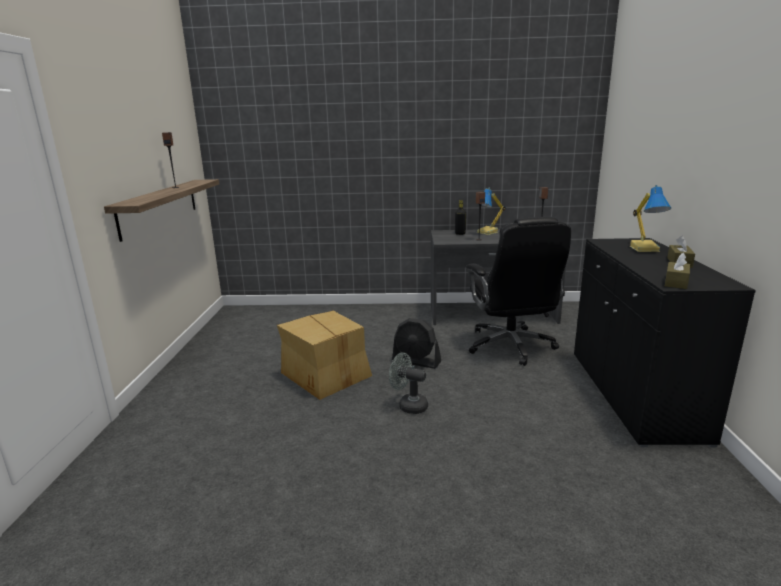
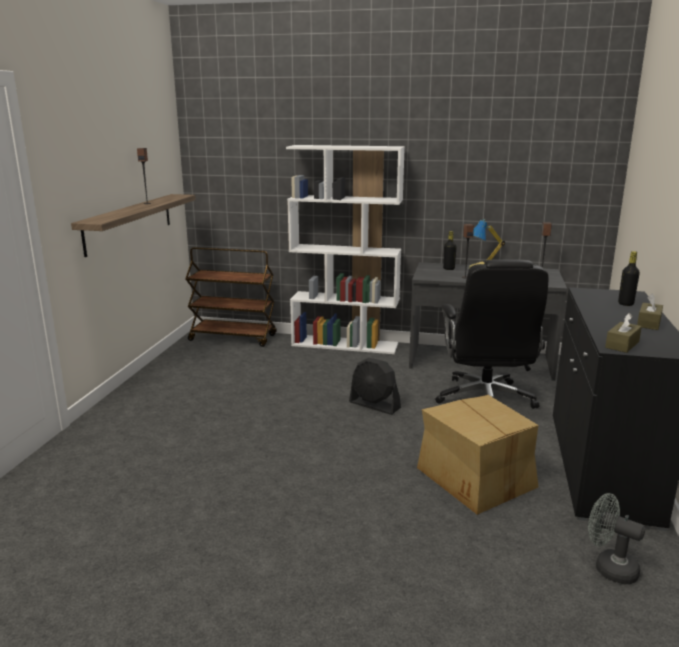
camera: 10 degrees right, 0 degrees up
(264, 312) = (233, 338): none -> brown cart
(326, 375) = (276, 409): cardboard box -> cardboard box (477, 478)
(369, 309) = (345, 344): none -> white bookcase
(408, 405) = (348, 449): grey fan -> grey fan (609, 567)
(645, 248) = (625, 304): table lamp -> black bottle

